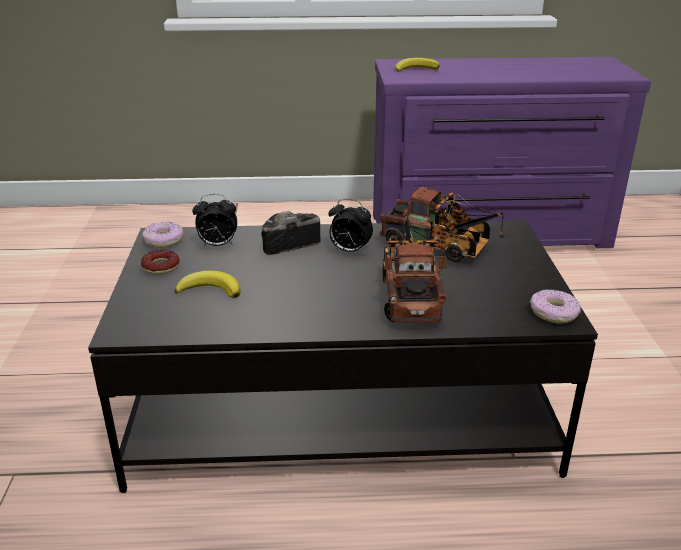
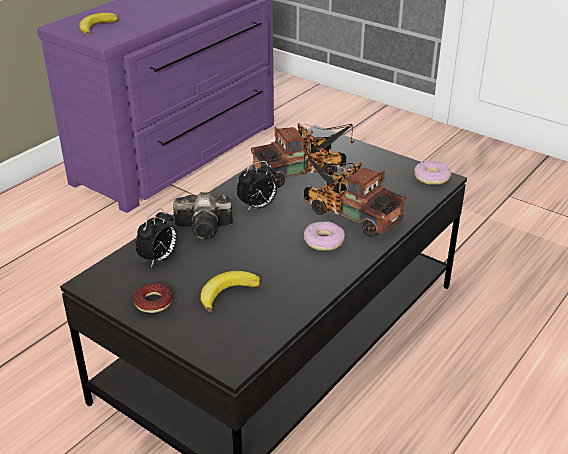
camera: 50 degrees left, 5 degrees up
(163, 241) = (107, 283): donut -> donut (324, 242)
(285, 244) = (206, 228): camera -> camera turned 105 degrees counterclockwise

